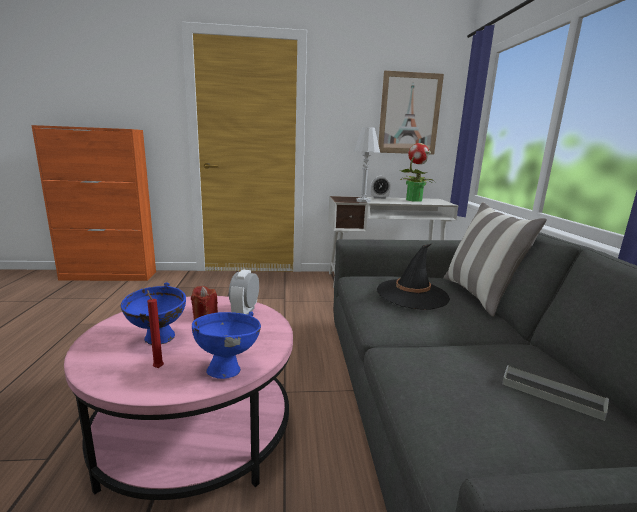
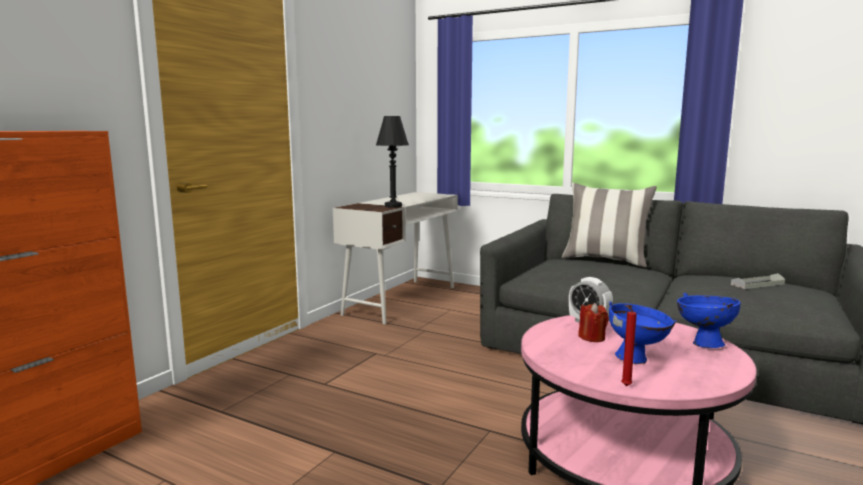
camera: 55 degrees left, 5 degrees down
(158, 367) = (693, 364): red candle -> red candle (624, 386)
(363, 201) = (393, 206): white table lamp -> black table lamp
(379, 198) = (380, 200): alarm clock -> none
(409, 114) = (383, 97): picture -> none
(412, 294) = (591, 272): black hat -> none
(414, 200) = (412, 197): potted plant -> none

